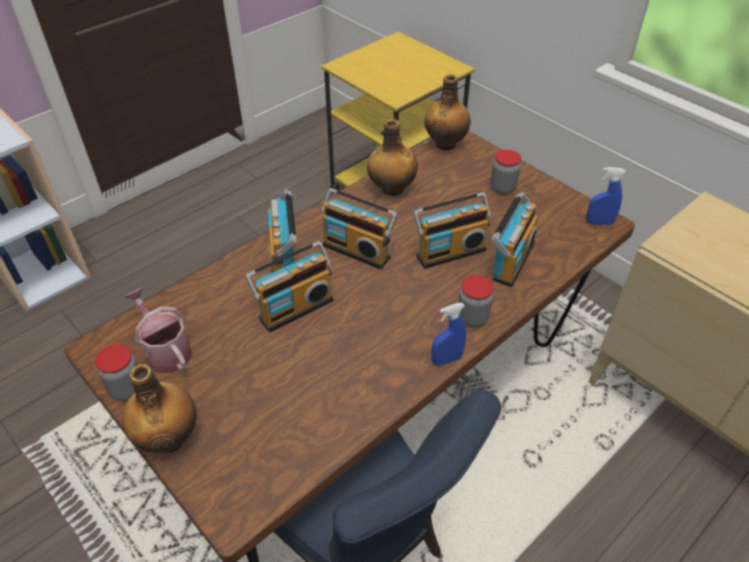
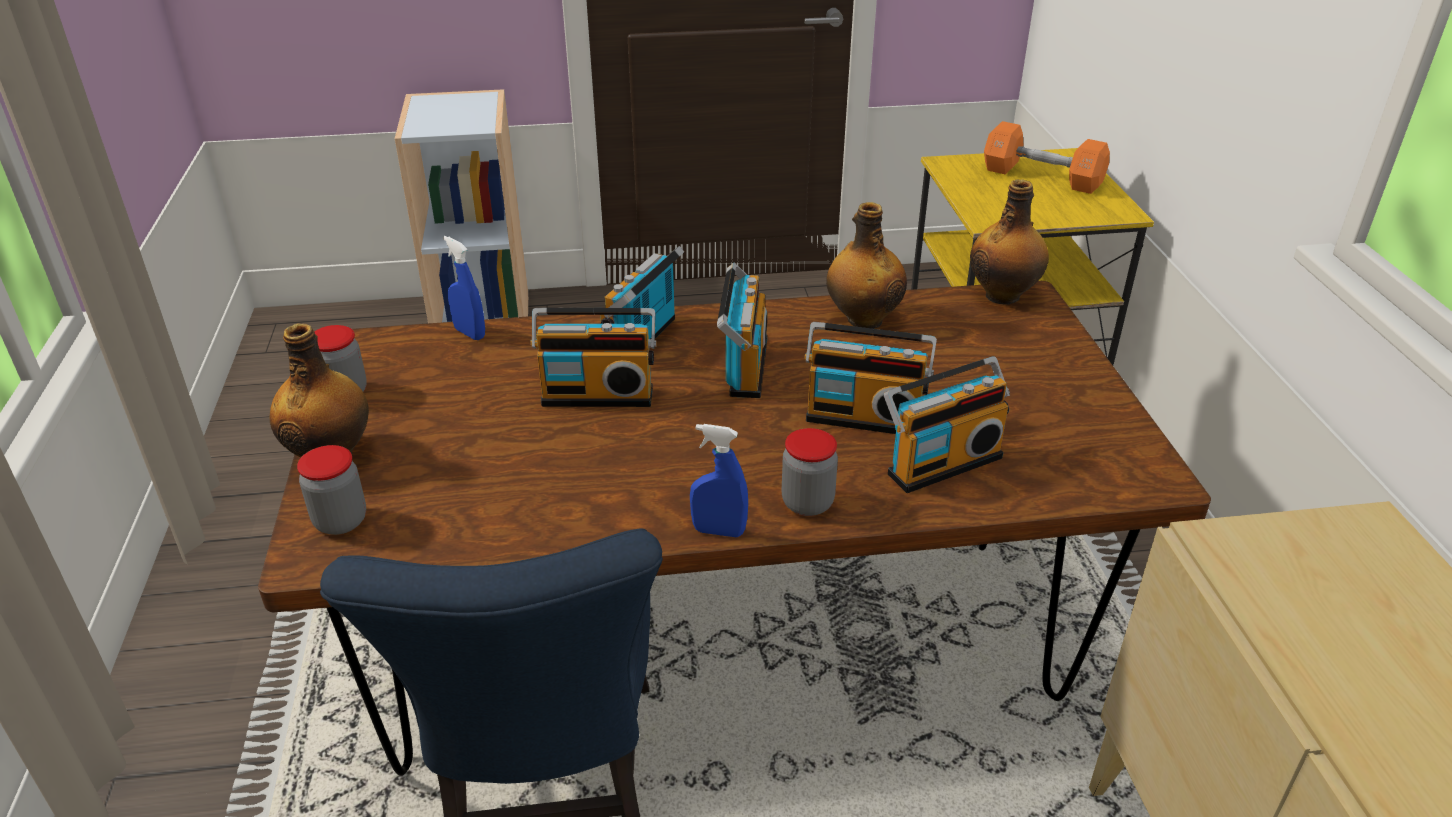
camera: 35 degrees right, 10 degrees down
(165, 350) = (418, 375): watering can -> none
(358, 249) = (743, 367): radio -> radio turned 150 degrees counterclockwise
(397, 58) = (1042, 177): none -> orange dumbbell
(502, 188) = (1031, 375): jar -> jar (340, 521)
(599, 222) = (1145, 475): blue spray bottle -> blue spray bottle (469, 333)

